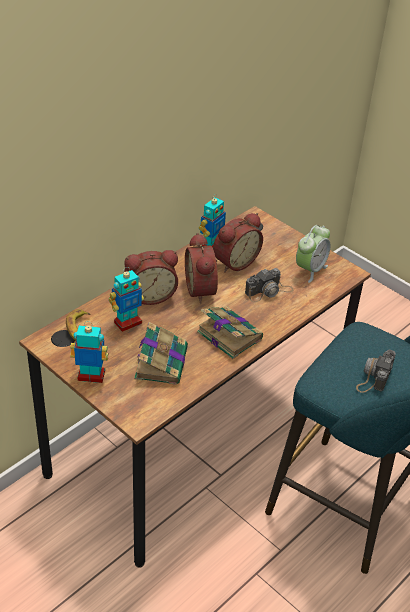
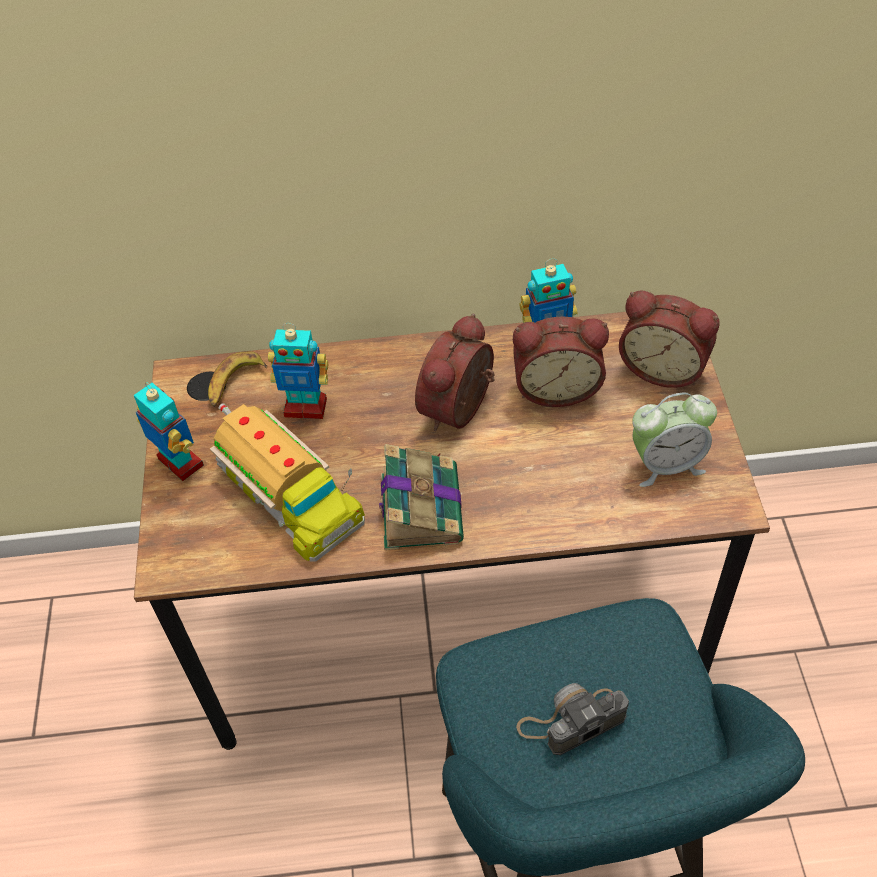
camera: 45 degrees right, 10 degrees up
(150, 295) = (379, 379): alarm clock -> alarm clock (663, 367)
(161, 362) = (286, 495): book -> toy truck
(268, 291) = (558, 466): camera -> none

